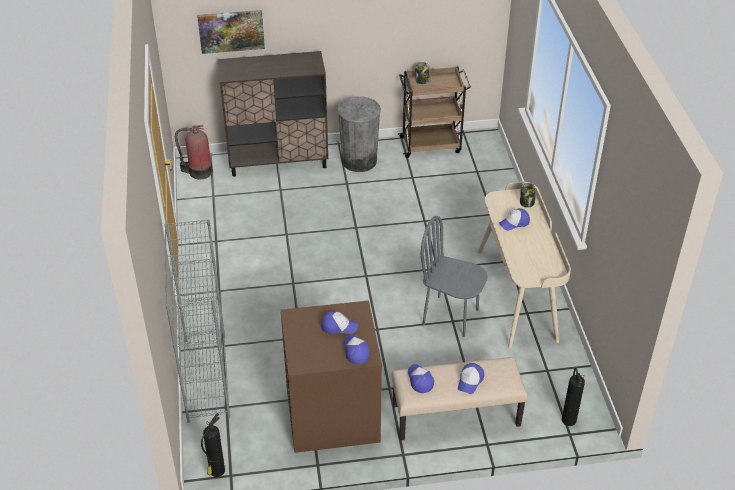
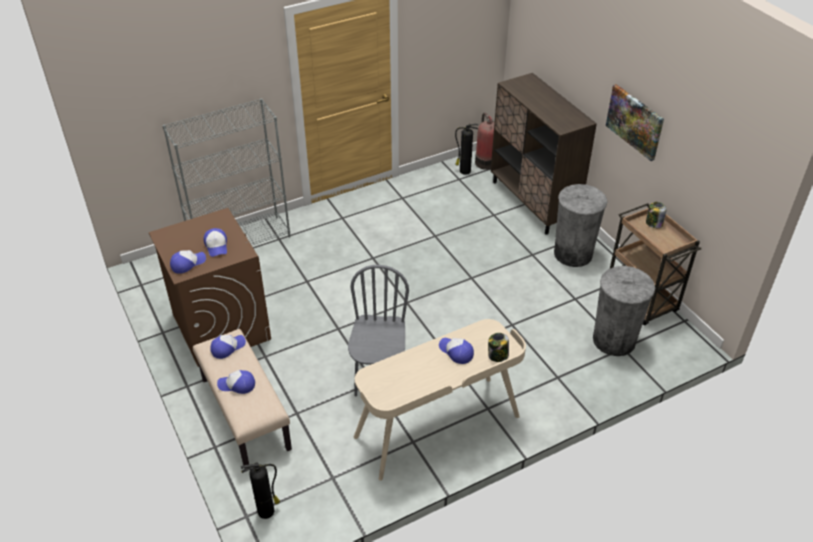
camera: 70 degrees right, 0 degrees up
(216, 471) = (143, 276): fire extinguisher -> fire extinguisher (464, 171)
(231, 31) = (549, 53): picture -> picture (635, 121)
(467, 173) = (614, 340): none -> grey trash can

